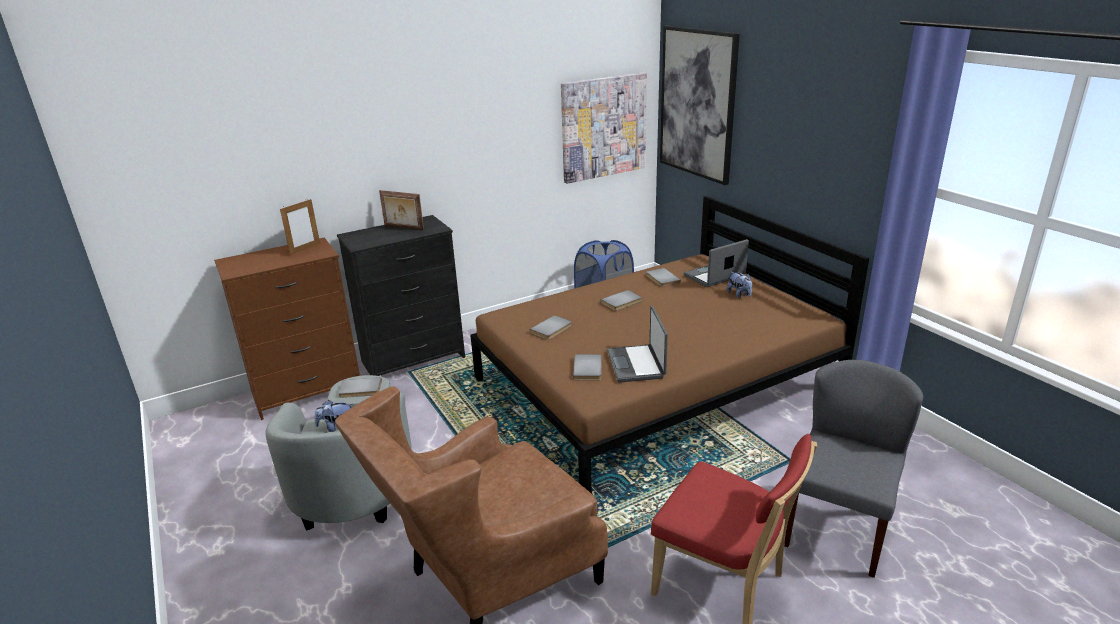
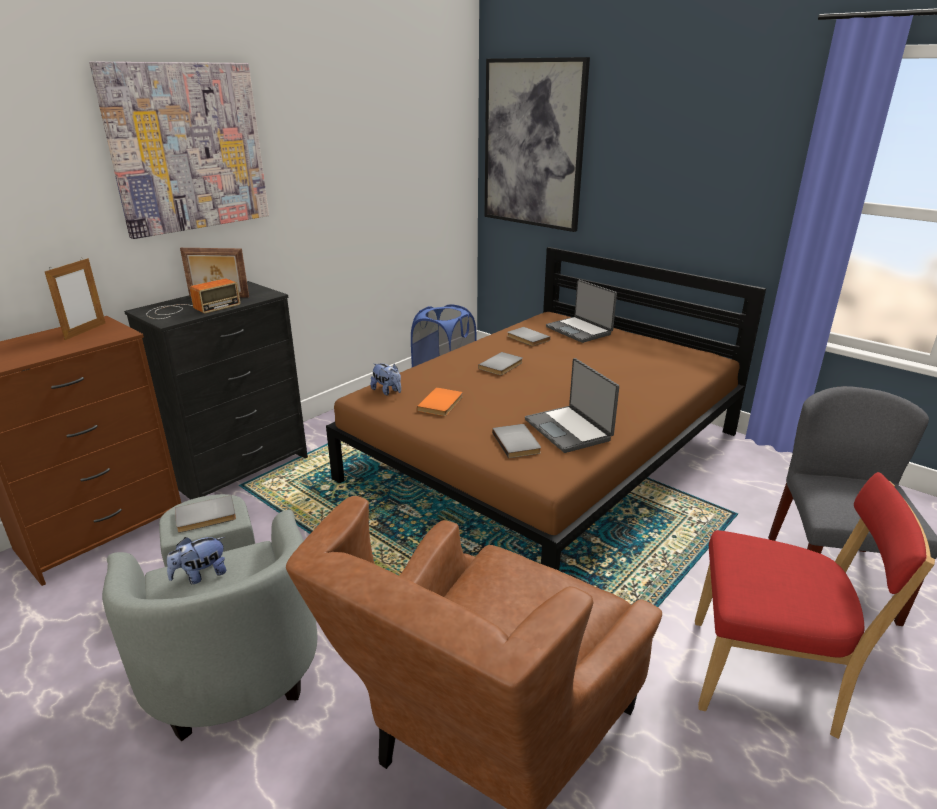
camera: 20 degrees left, 0 degrees up
(378, 237) = (190, 309): none -> radio
(552, 329) = (442, 404): grey book -> orange book
(603, 127) = (428, 175): picture -> picture (188, 148)
(714, 276) = (579, 330): laptop -> laptop turned 75 degrees counterclockwise
(739, 294) = (618, 345): plush toy -> plush toy (387, 391)

